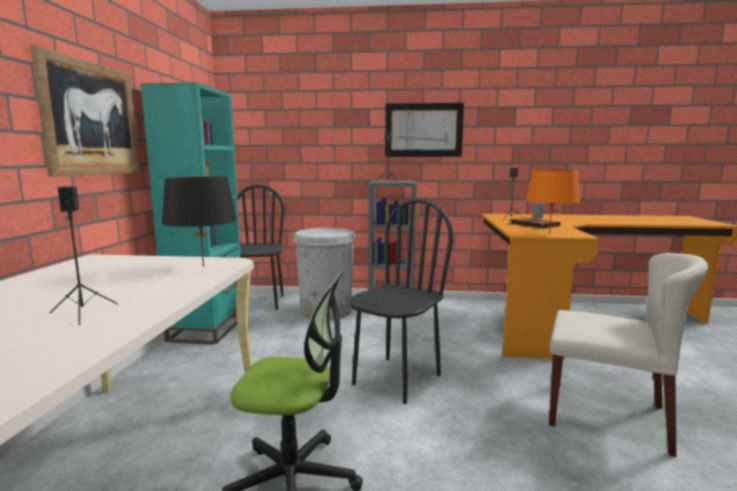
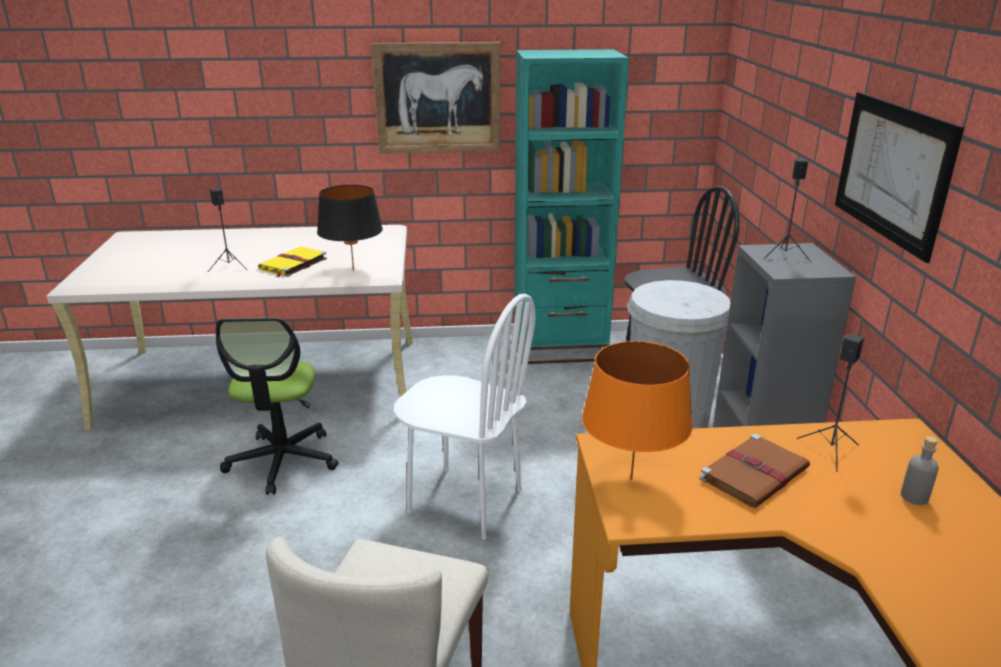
camera: 80 degrees right, 15 degrees up
(140, 285) = (292, 264): none -> yellow book
(396, 379) = (464, 501): black chair -> white chair

